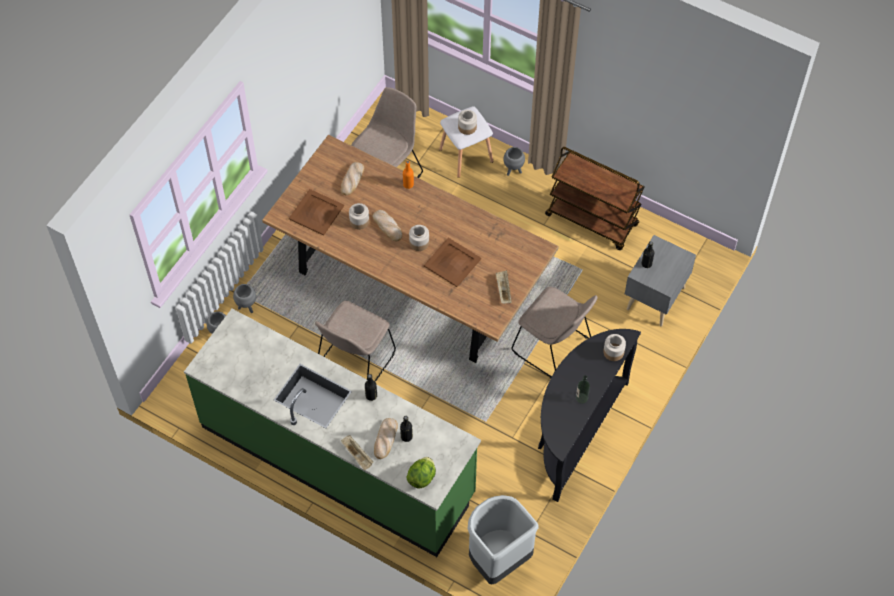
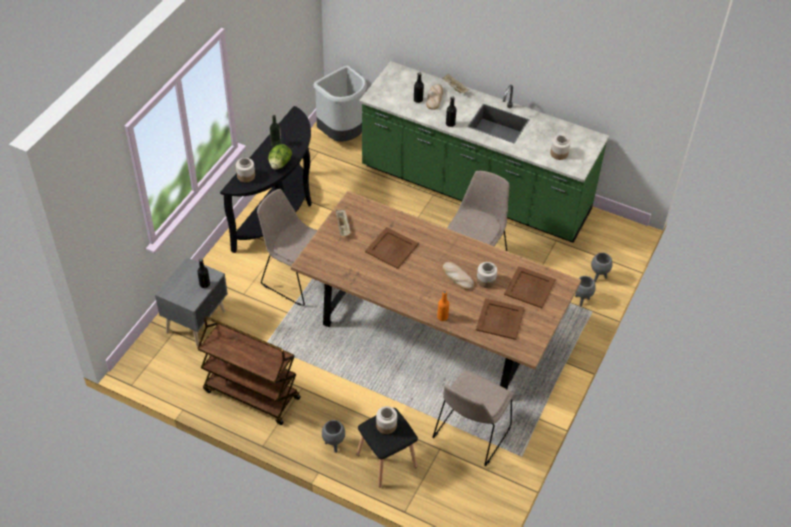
camera: 175 degrees right, 10 degrees down
(352, 180) = (500, 319): bread -> brown tray
(419, 243) = (425, 264): jar -> jar (559, 153)
(422, 477) = (403, 77): lettuce -> lettuce (280, 164)
(465, 156) = (387, 460): white stool -> black stool

